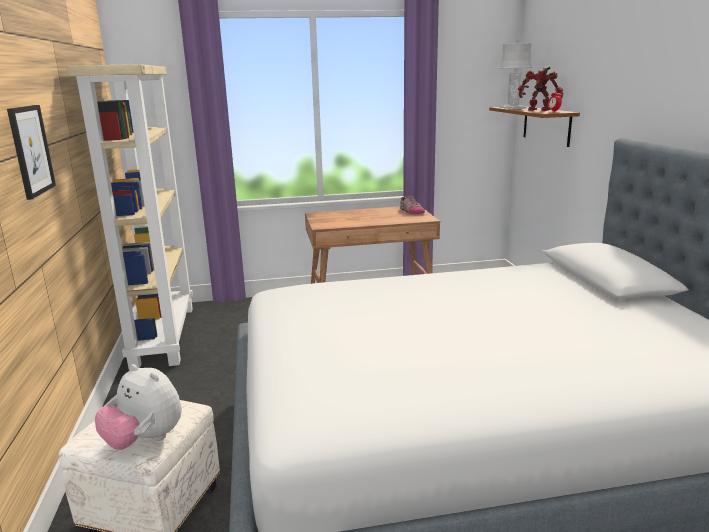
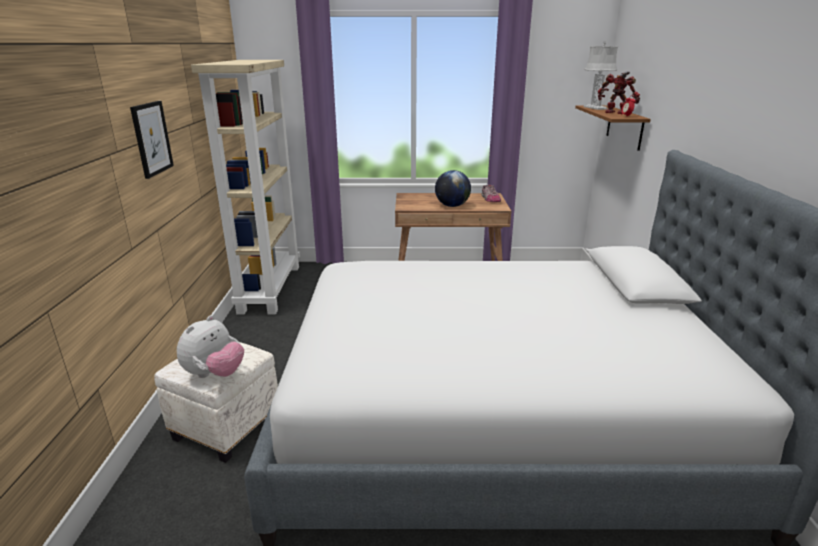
camera: 10 degrees right, 5 degrees up
(145, 440) = (215, 374): plush toy -> plush toy turned 105 degrees counterclockwise
(374, 221) = (452, 206): none -> globe

